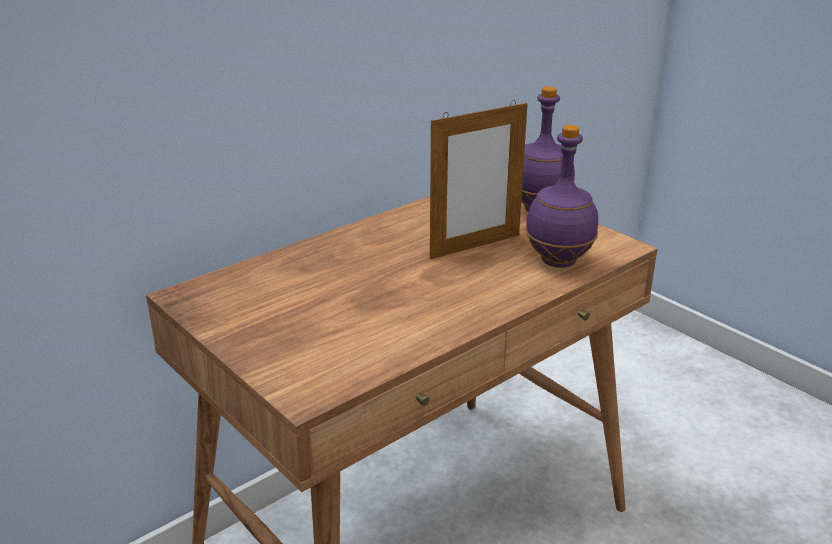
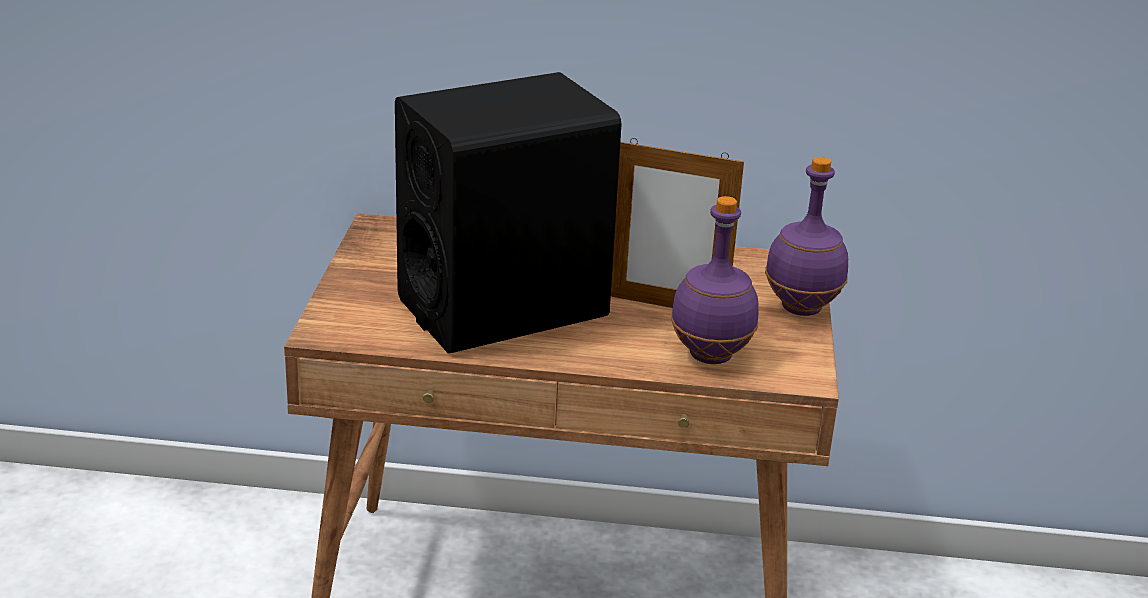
camera: 45 degrees right, 0 degrees up
(390, 301) = (503, 308): none -> black speaker

